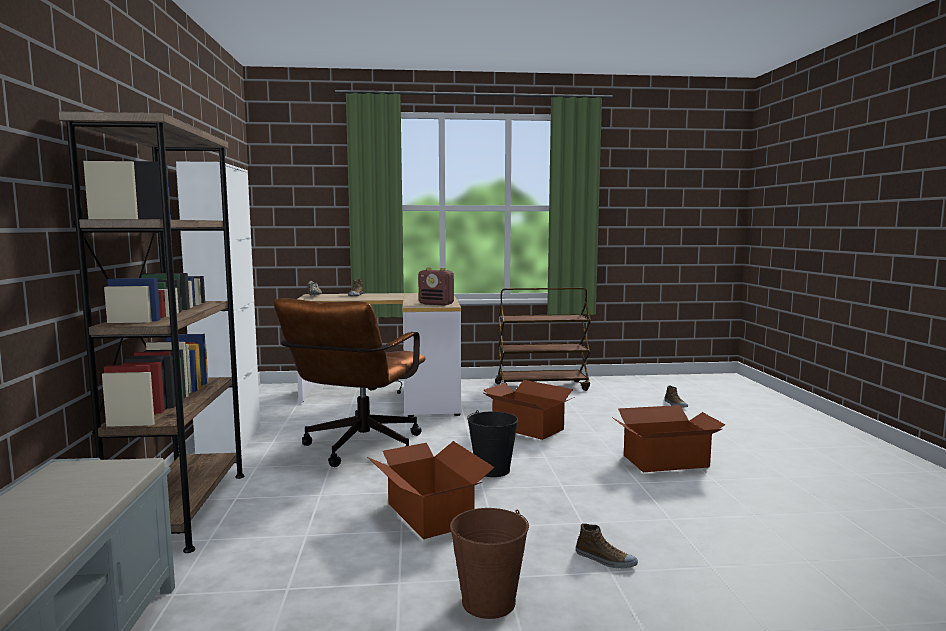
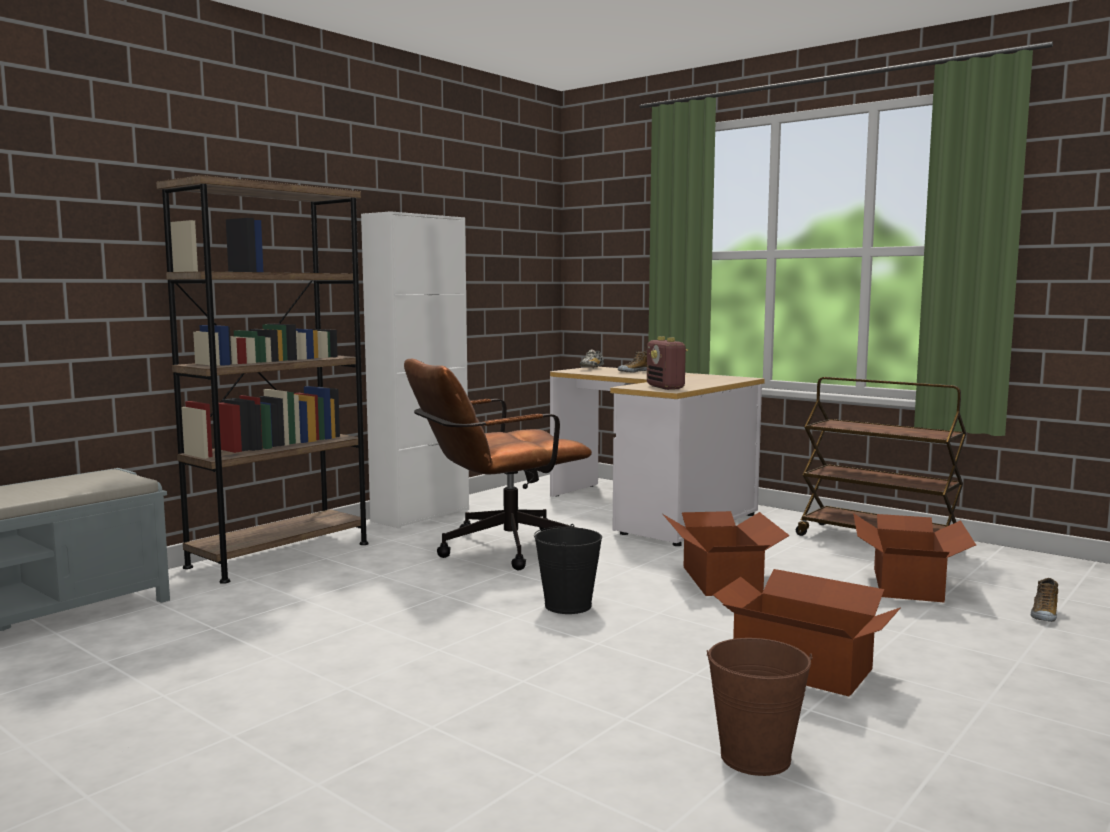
camera: 45 degrees right, 0 degrees up
(430, 514) = (418, 619): cardboard box -> cardboard box (908, 584)
(488, 602) = (290, 696): brown bucket -> brown bucket (755, 757)
(605, 560) = (454, 716): shoe -> none

